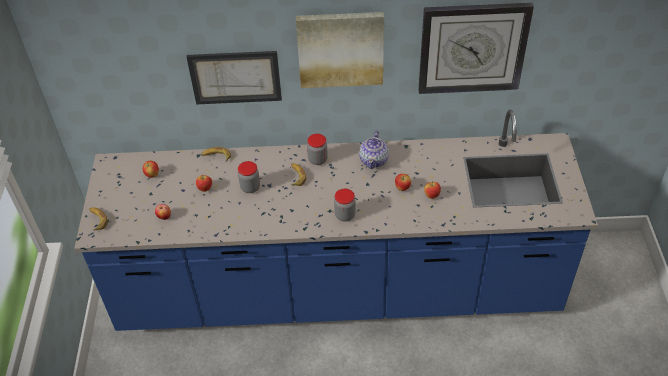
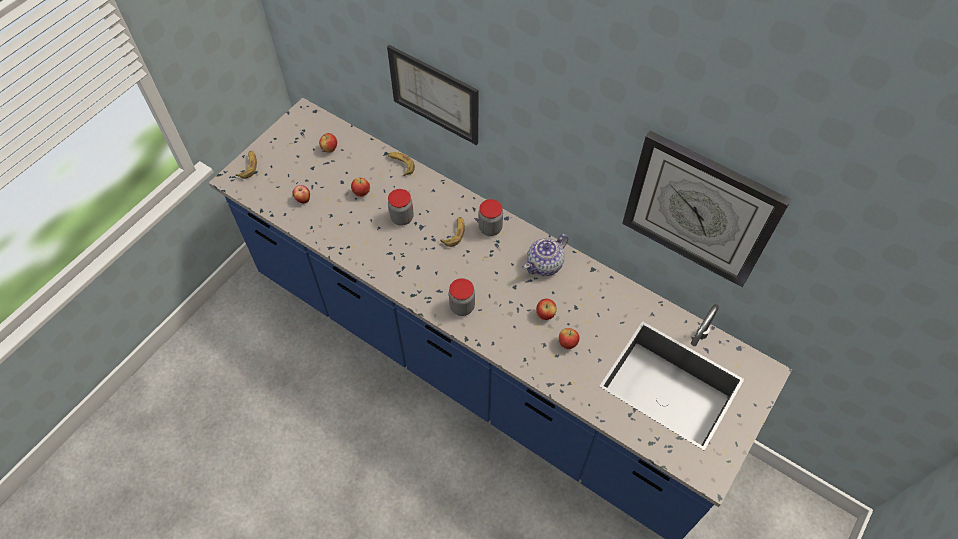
camera: 35 degrees right, 10 degrees up
(340, 48) = (546, 125): picture -> none

